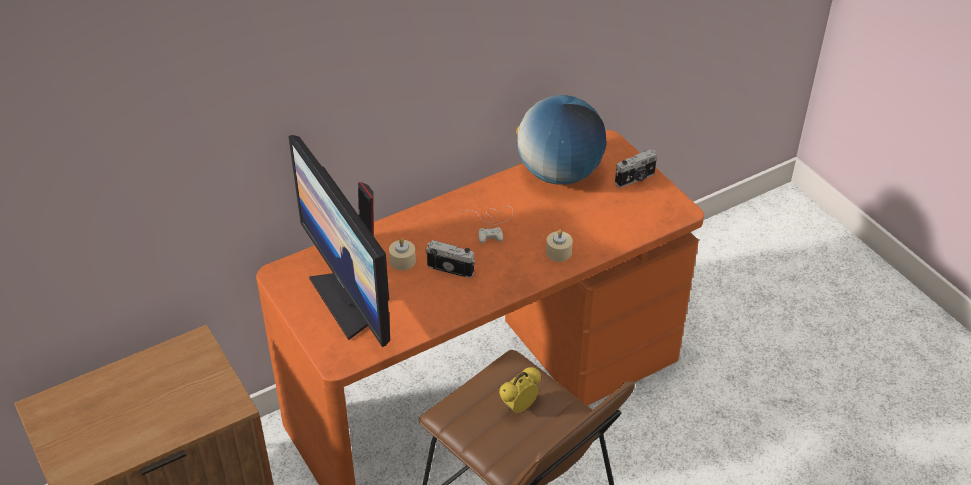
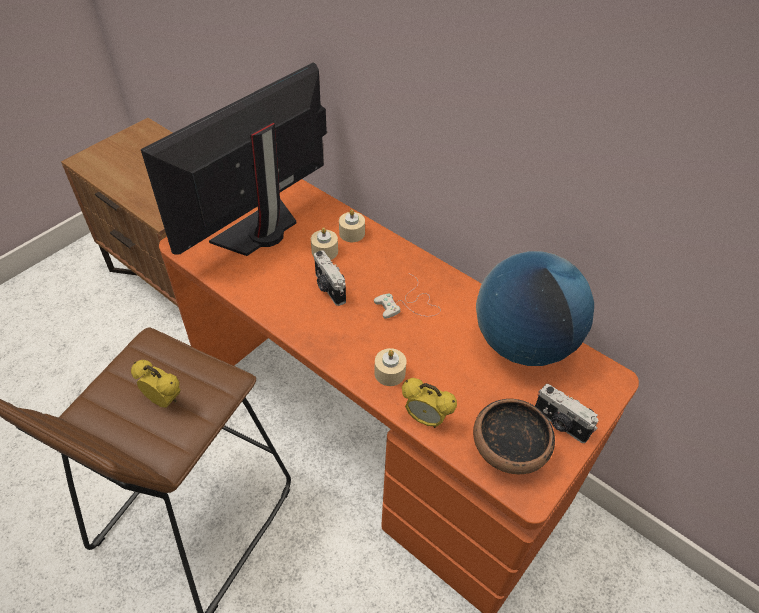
camera: 70 degrees right, 5 degrees up
(387, 238) = (352, 233): none -> beige candle
(451, 268) = (328, 288): camera -> camera turned 150 degrees clockwise
(608, 244) = (425, 419): none -> alarm clock
(648, 210) = (509, 451): none -> bowl

